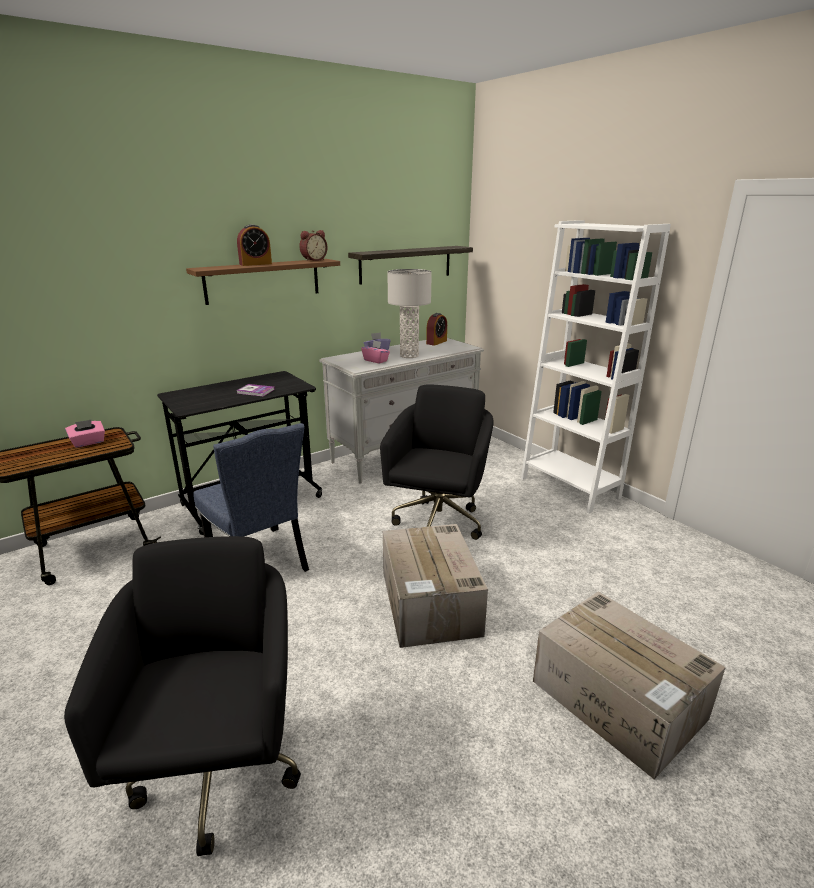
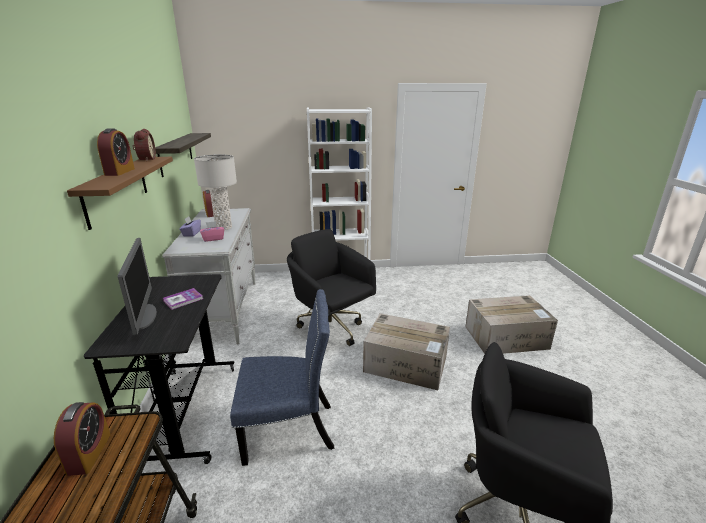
camera: 60 degrees left, 0 degrees up
(88, 442) = (89, 453): pink tissue box -> alarm clock
(219, 390) = (144, 316): none -> monitor

